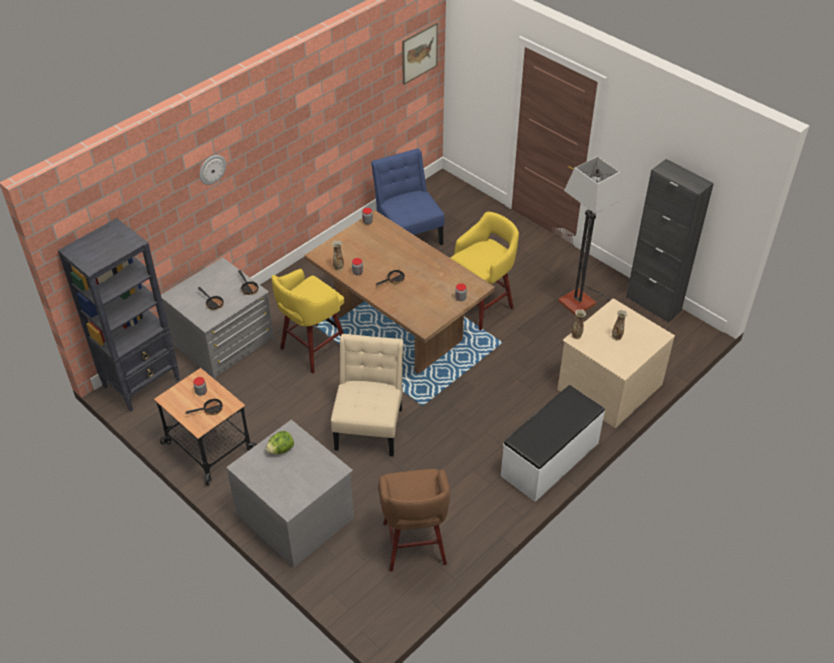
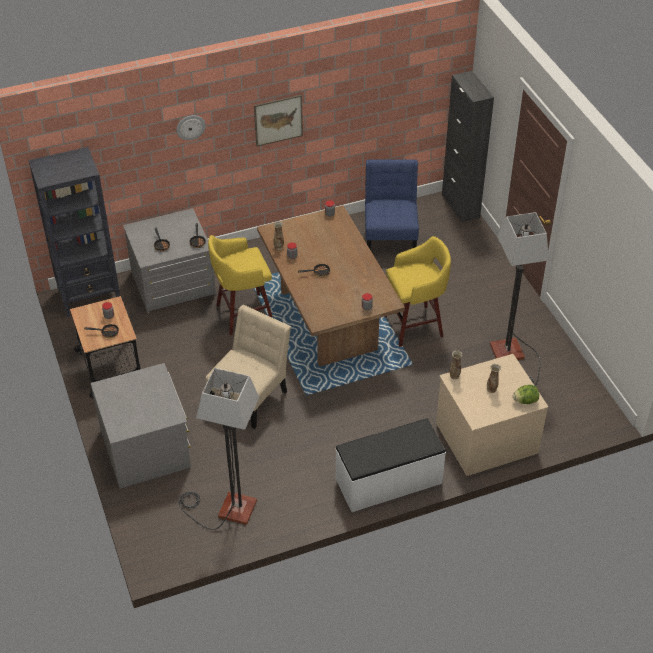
camera: 25 degrees right, 0 degrees up
(281, 449) = (140, 384): lettuce -> lettuce (525, 401)
(414, 545) = (226, 509): brown stool -> floor lamp
(419, 53) = (439, 69): picture -> picture (278, 120)
(653, 304) = (581, 377): black cabinet -> black cabinet (460, 206)

